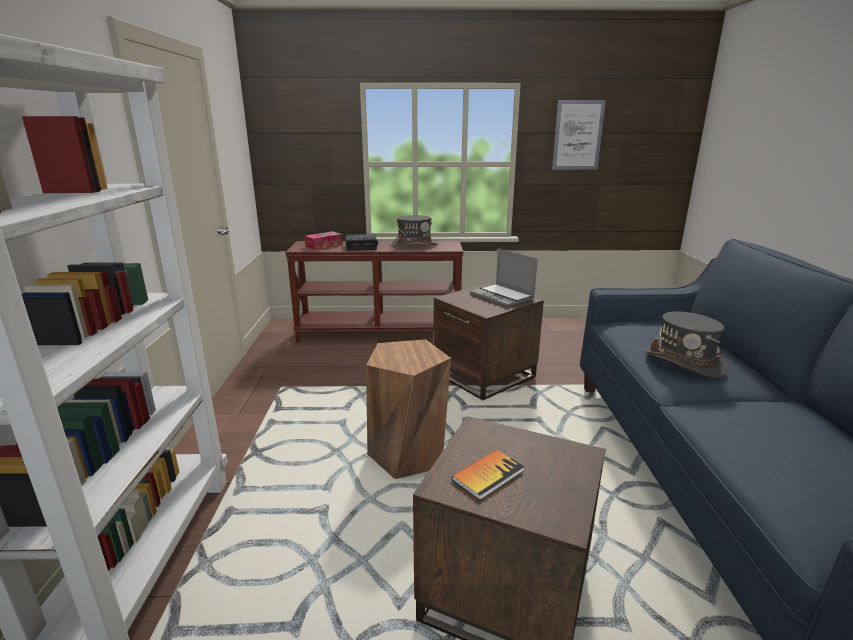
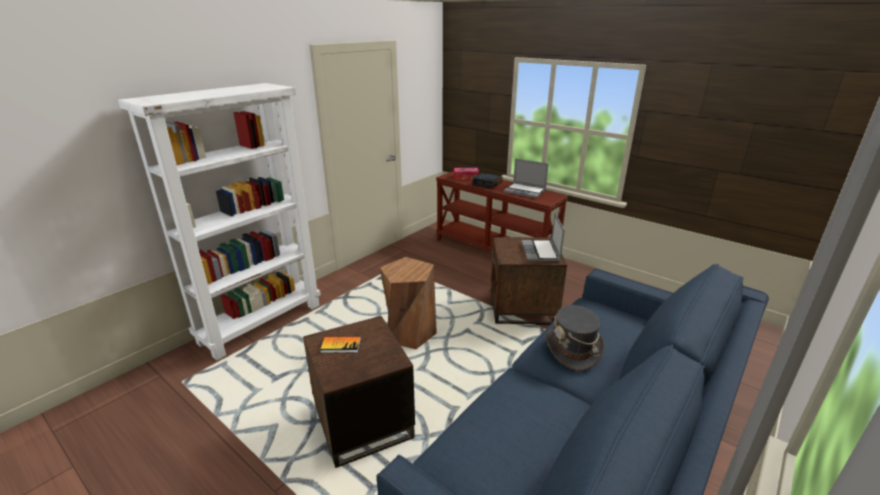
camera: 40 degrees right, 5 degrees up
(414, 245) = (525, 191): grey hat -> laptop
(578, 135) = (699, 119): picture -> none

